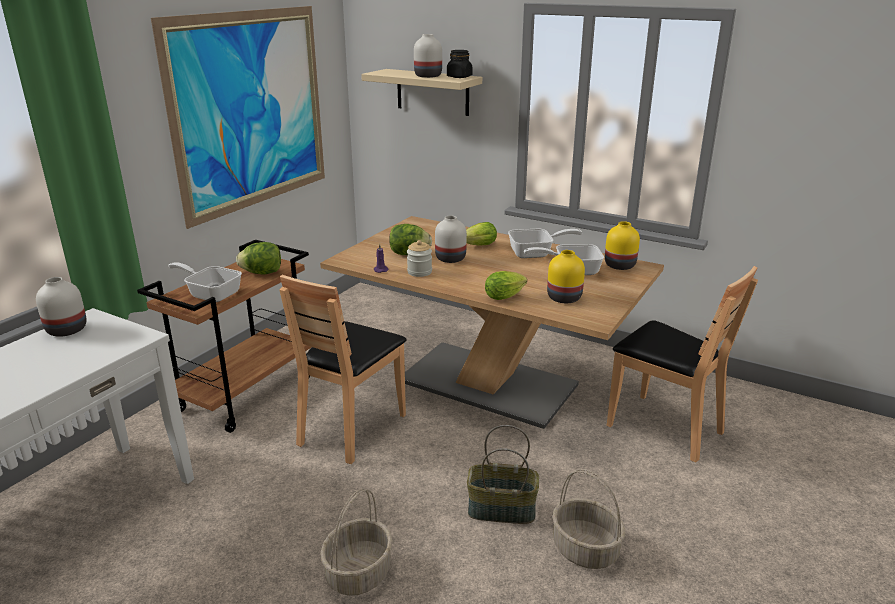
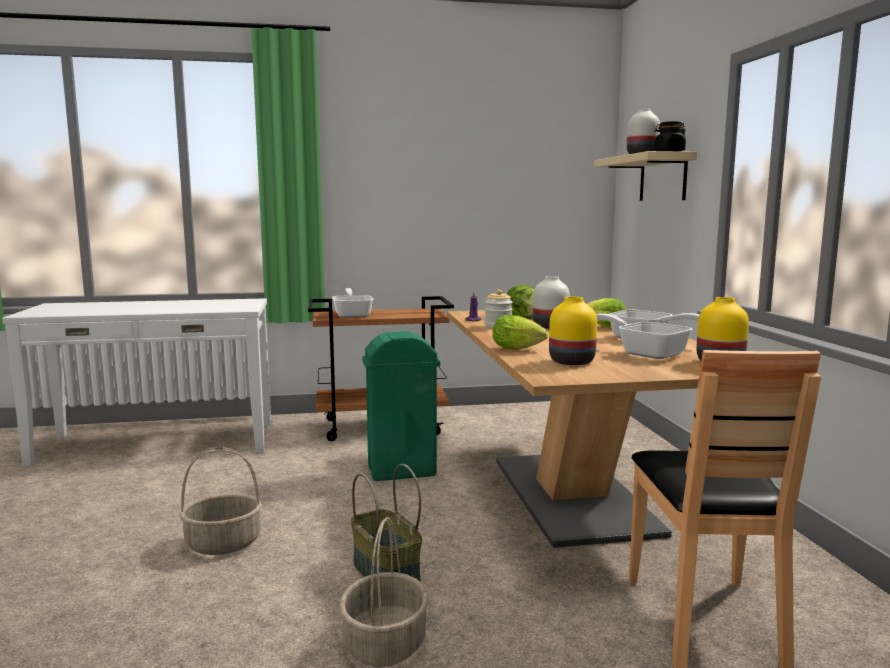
camera: 50 degrees right, 15 degrees down
(68, 329) = (230, 301): white vase -> none
(251, 111) = (478, 187): picture -> none
(262, 273) = (410, 314): lettuce -> none
(352, 428) = (401, 472): brown chair -> green trash can

